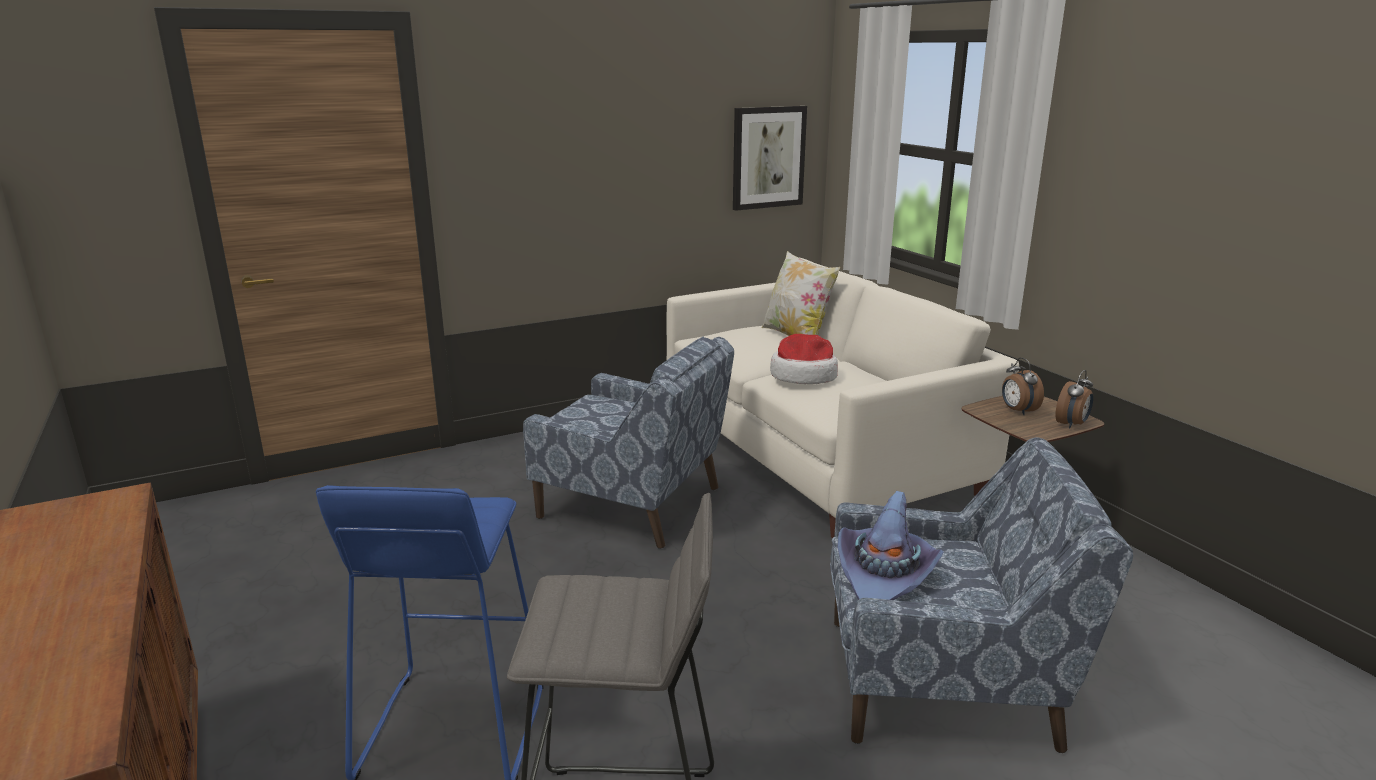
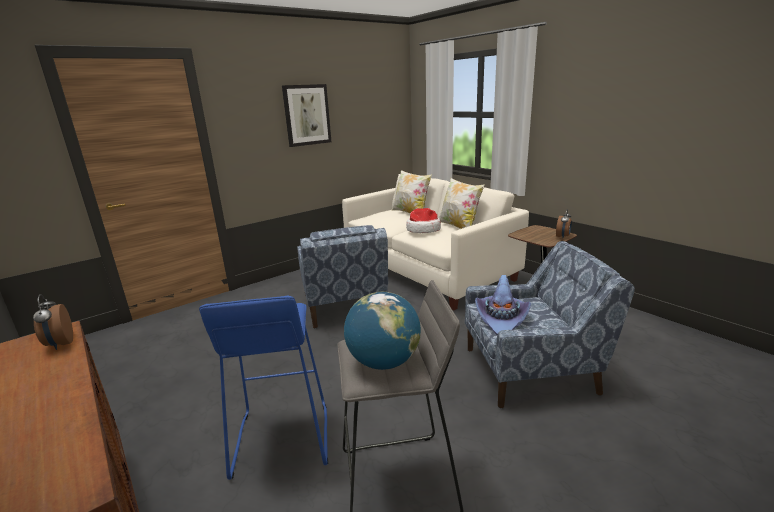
camera: 10 degrees left, 0 degrees up
(595, 625) = (383, 362): none -> globe
(633, 504) = (344, 306): blue armchair -> blue armchair turned 60 degrees clockwise
(768, 157) = (384, 124): picture -> picture (307, 115)
(877, 377) = (459, 227): none -> pillow
(1017, 411) = (534, 233): alarm clock -> alarm clock (59, 344)

